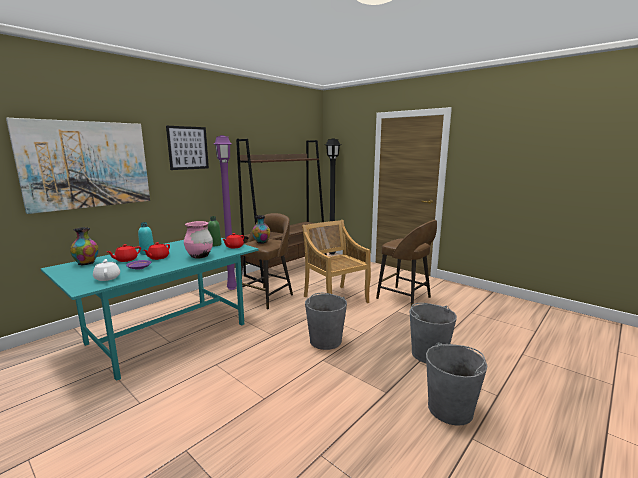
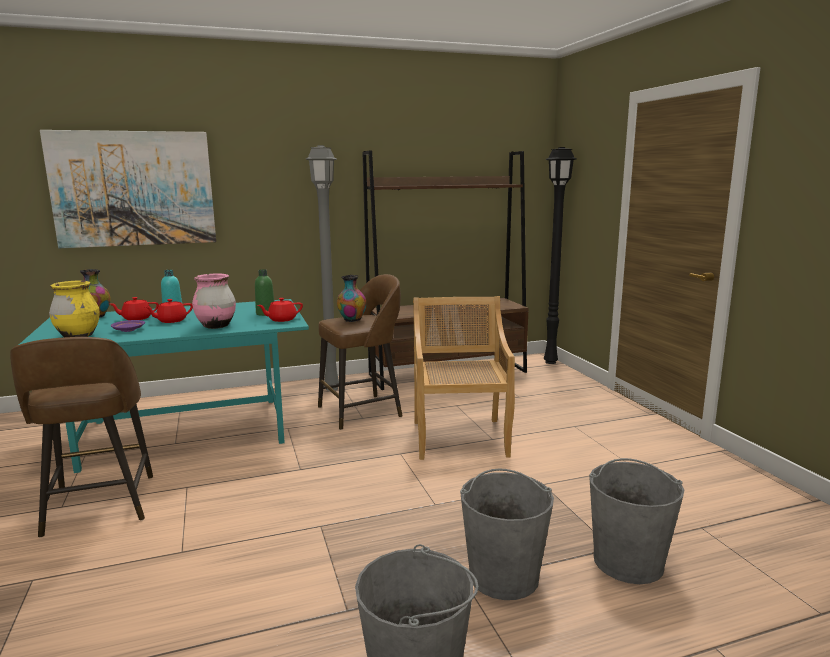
camera: 30 degrees right, 0 degrees up
(107, 278) = (78, 336): white teapot -> yellow vase
(188, 148) = (280, 166): picture -> none
(232, 287) = (333, 388): purple floor lamp -> grey floor lamp
(325, 340) = (361, 498): grey bucket -> grey bucket (628, 561)
(405, 298) = (589, 466): brown stool -> brown stool (99, 506)

